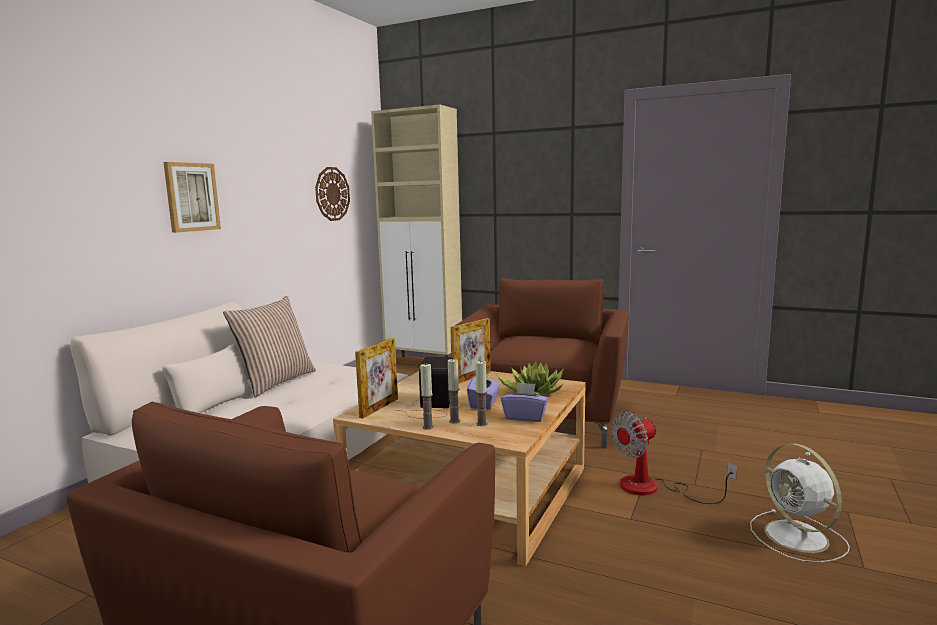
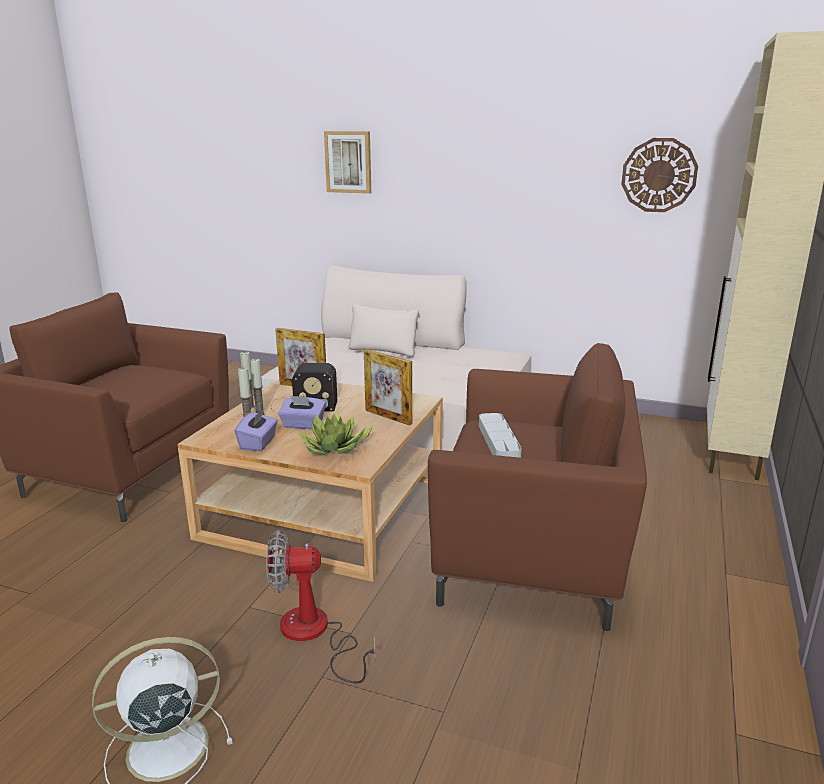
camera: 85 degrees right, 10 degrees up
(191, 197) = (444, 171): picture -> picture (348, 162)
(276, 381) = (439, 358): pillow -> none
(541, 345) = (498, 442): none -> grey tray
(653, 489) = (314, 634): fan -> fan turned 60 degrees counterclockwise

